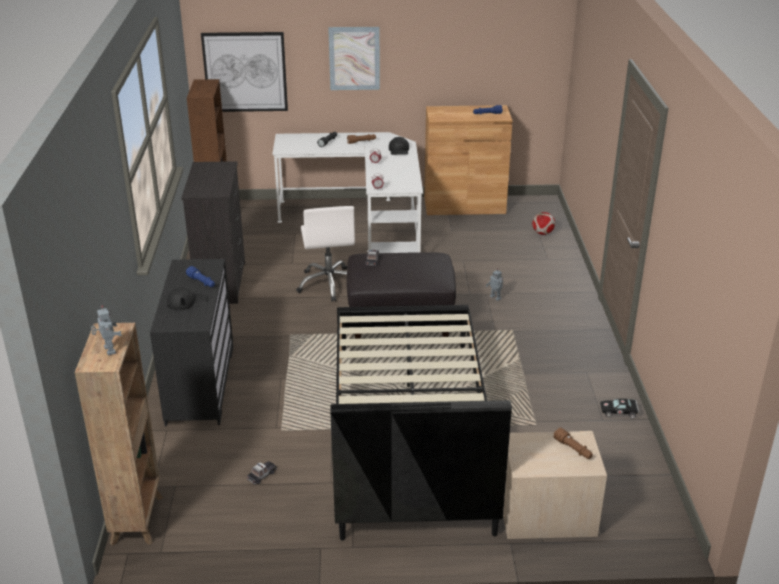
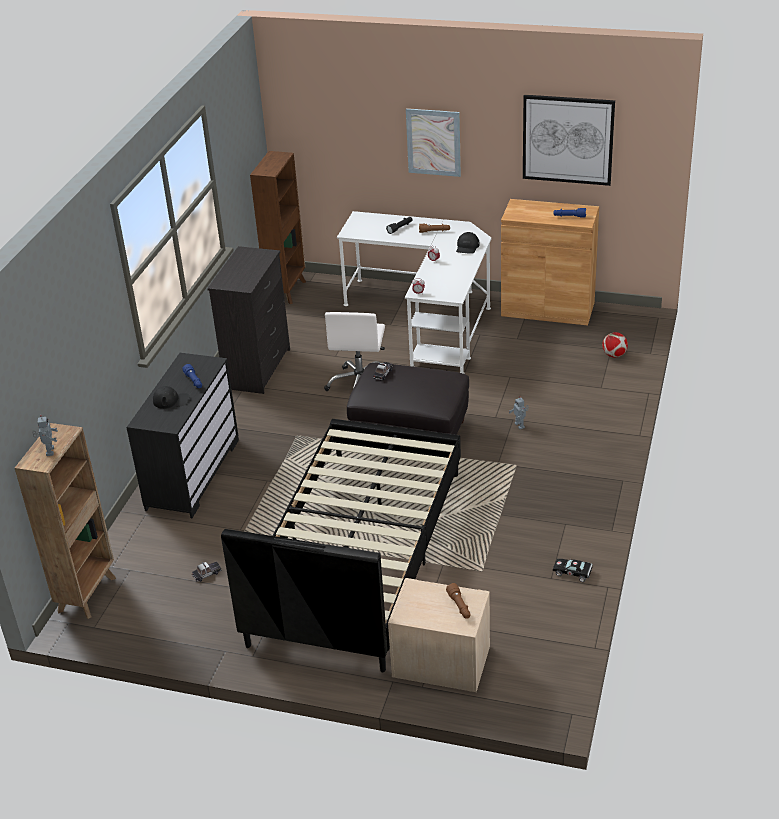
camera: 20 degrees right, 5 degrees up
(245, 72) = (322, 146): picture -> picture (567, 139)

